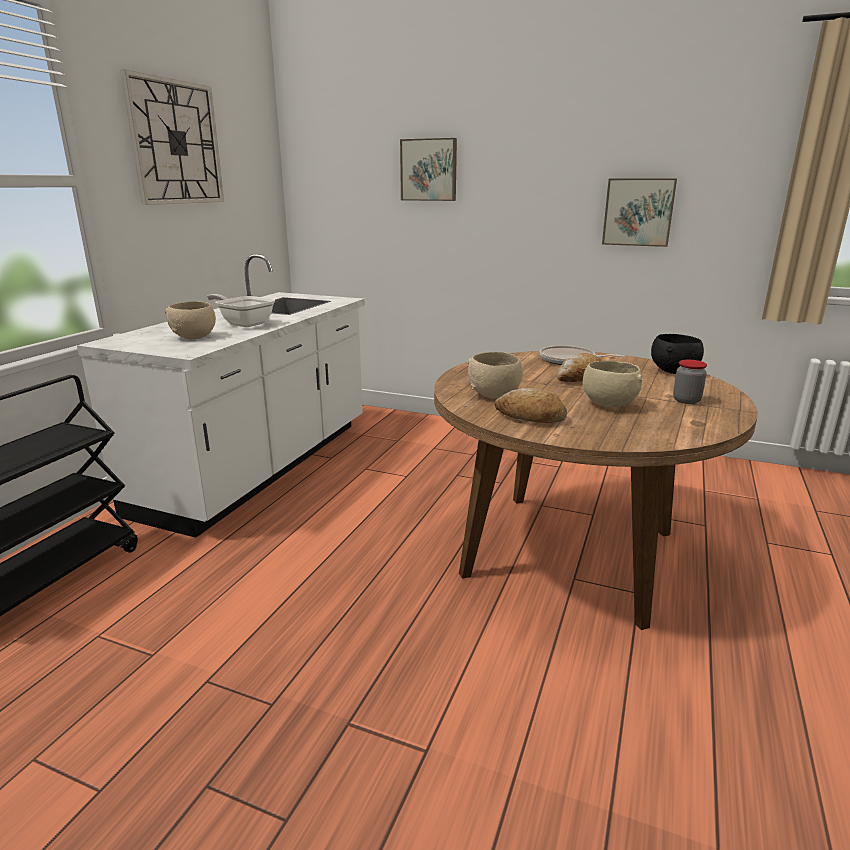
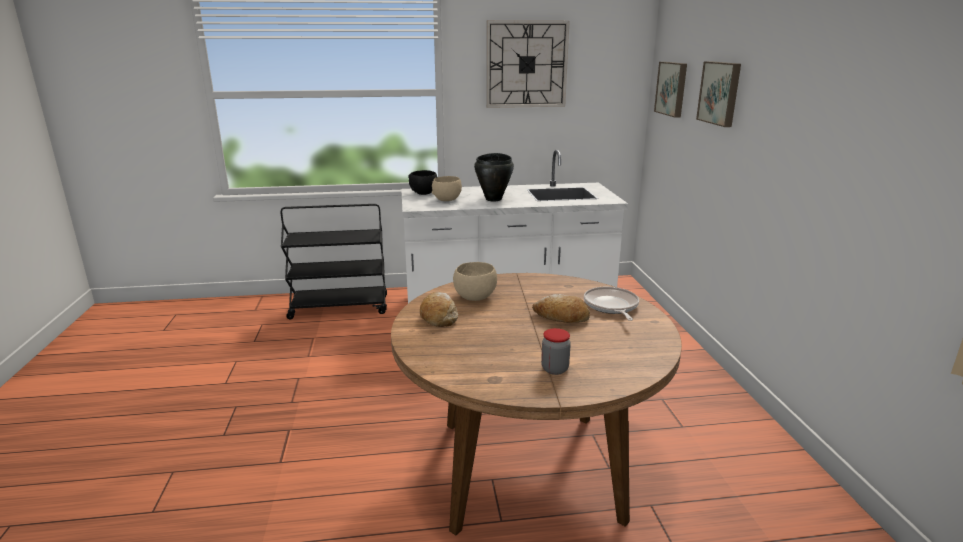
camera: 60 degrees right, 0 degrees up
(244, 323) = (494, 199): frying pan -> black cooking pot
(608, 404) = (502, 338): beige bowl -> none
(638, 212) = (865, 175): picture -> picture (672, 88)
(674, 371) = (650, 355): black bowl -> black bowl (424, 193)

